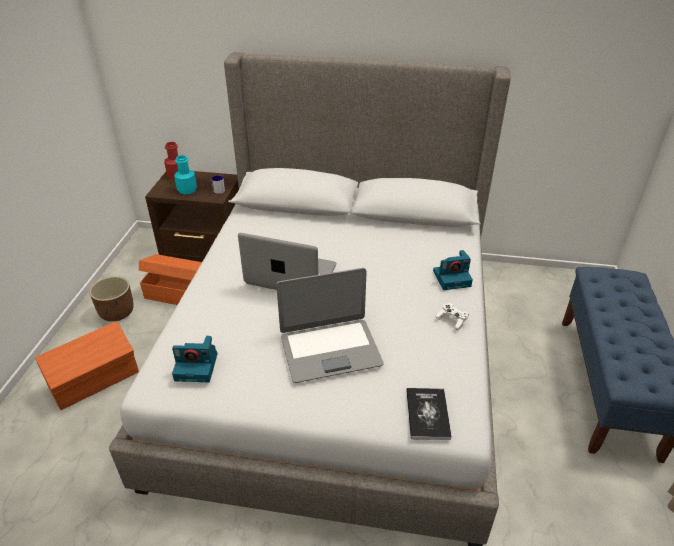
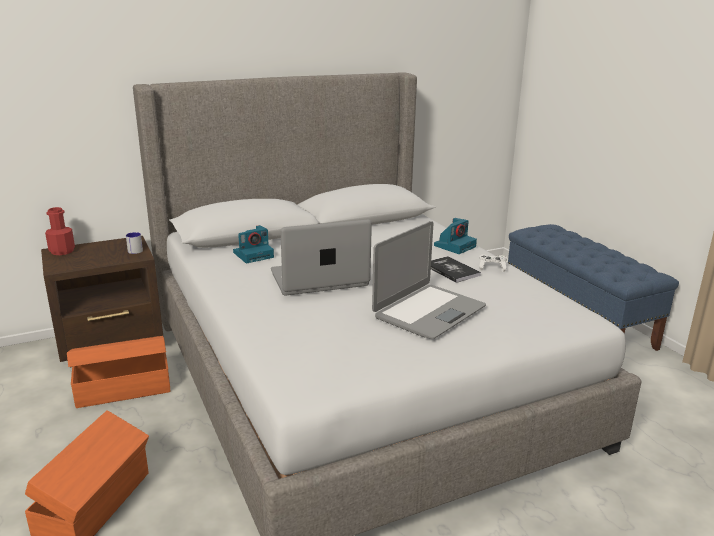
camera: 35 degrees left, 15 degrees down
(117, 312) = (52, 433): brown planter -> none
(187, 190) = (93, 258): turquoise bottle -> none
(197, 366) = (328, 360): camera -> camera (254, 254)
(427, 414) = (557, 321): book -> book (451, 270)

